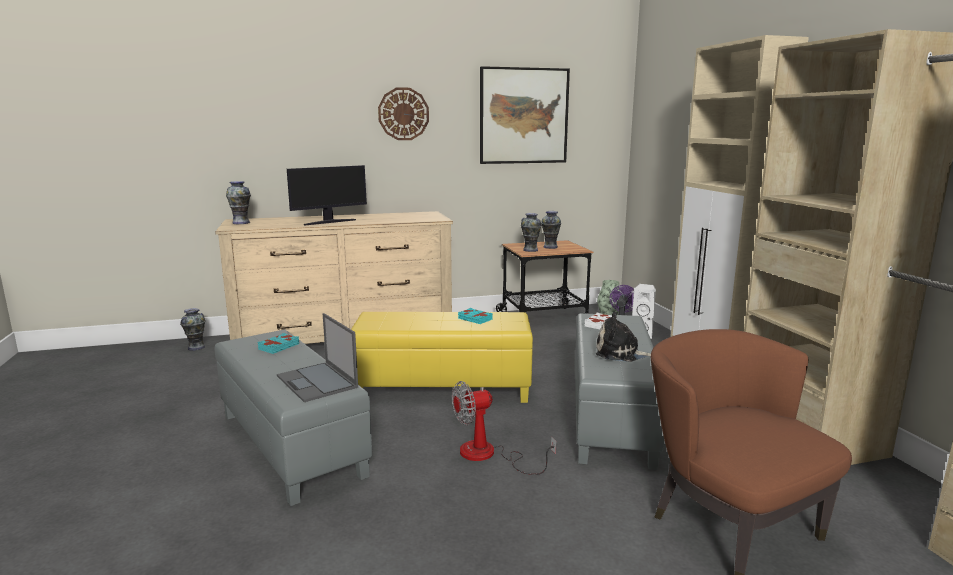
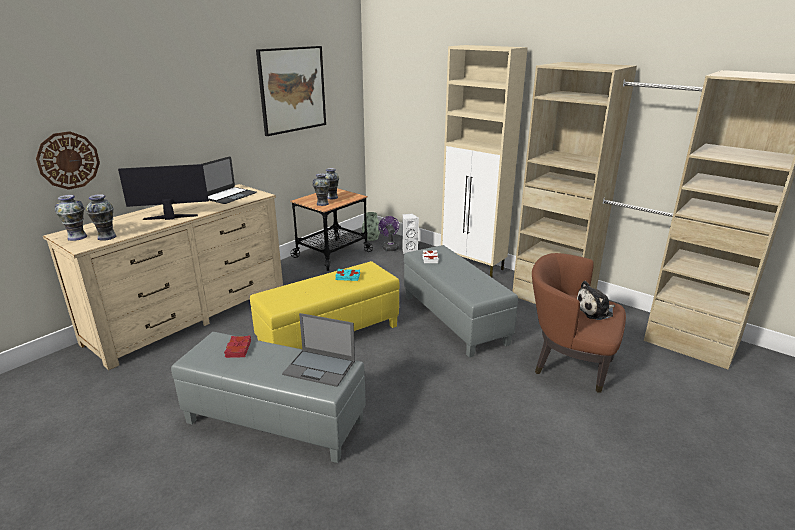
camera: 35 degrees left, 10 degrees up
(196, 347) = (49, 372): vase -> vase (107, 237)
(278, 346) = (238, 349): turquoise book -> red book
(329, 222) = (170, 218): monitor -> monitor turned 120 degrees counterclockwise
(403, 114) = (199, 100): wall clock -> wall clock (68, 160)
(410, 216) = (229, 195): none -> laptop
(489, 455) = (416, 373): fan -> none
(620, 353) = (469, 279): plush toy -> plush toy (595, 311)

